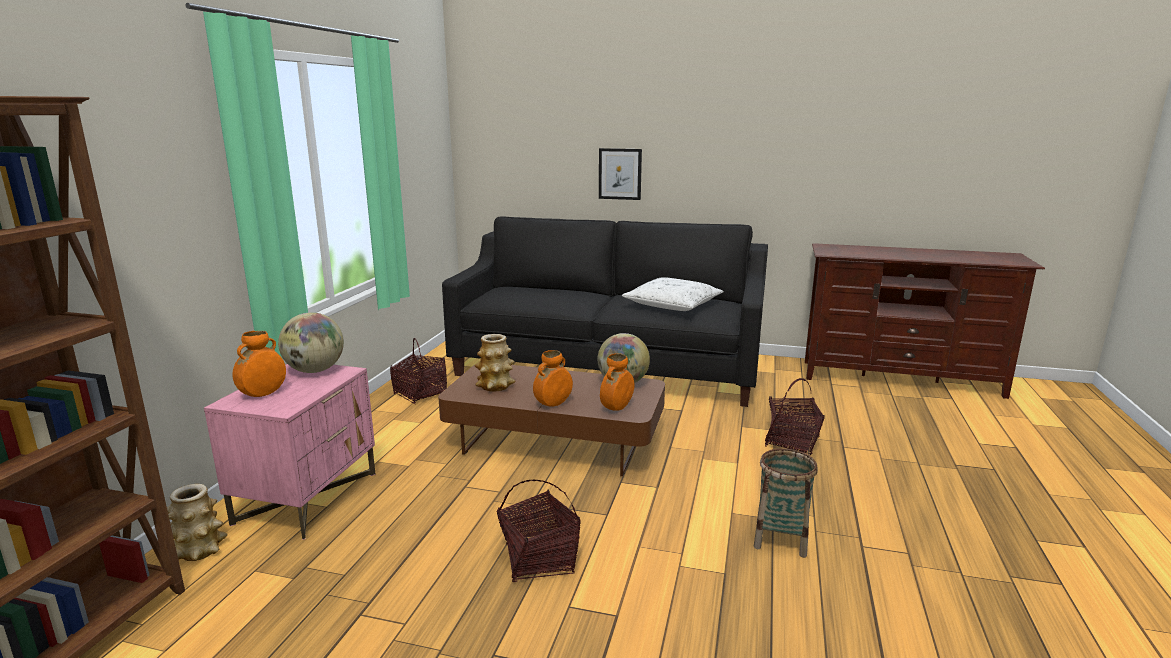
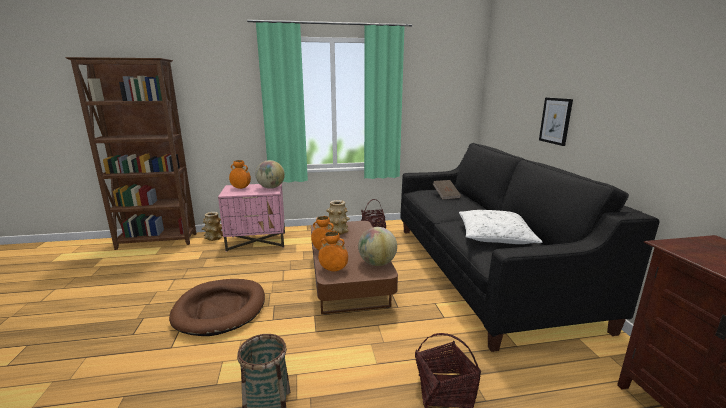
camera: 65 degrees right, 0 degrees up
(529, 293) = (446, 195): none -> brown book
(538, 559) = (220, 309): basket -> brown dog bed

